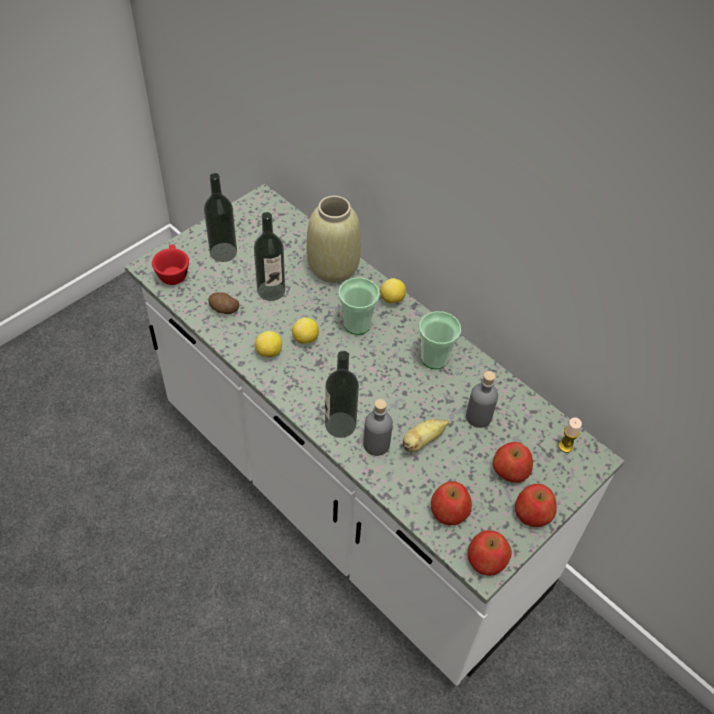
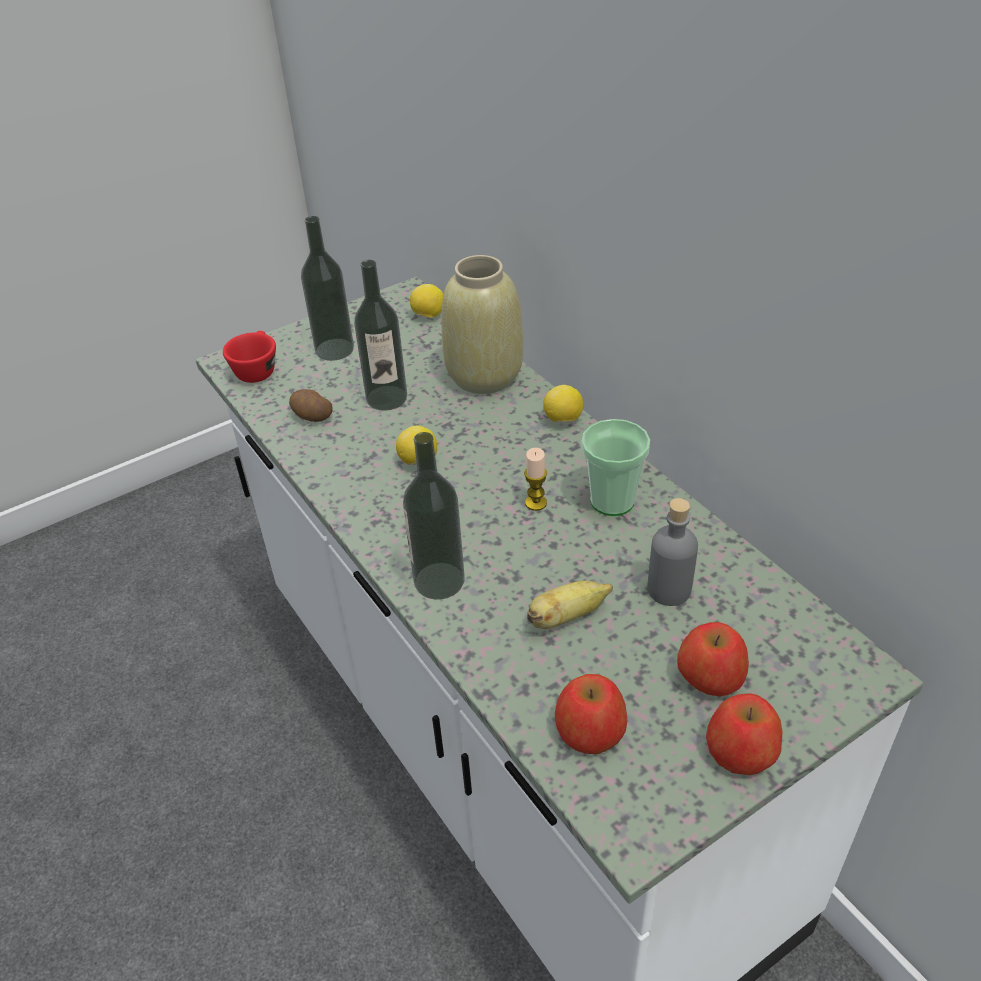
camera: 15 degrees right, 10 degrees down
(269, 352) = (358, 474): lemon -> lemon (428, 315)
(357, 324) = (501, 448): cup -> none
(376, 444) = (489, 614): grey bottle -> none
(486, 560) = (641, 822): apple -> none
(565, 446) = (815, 648): candle -> candle (536, 503)

